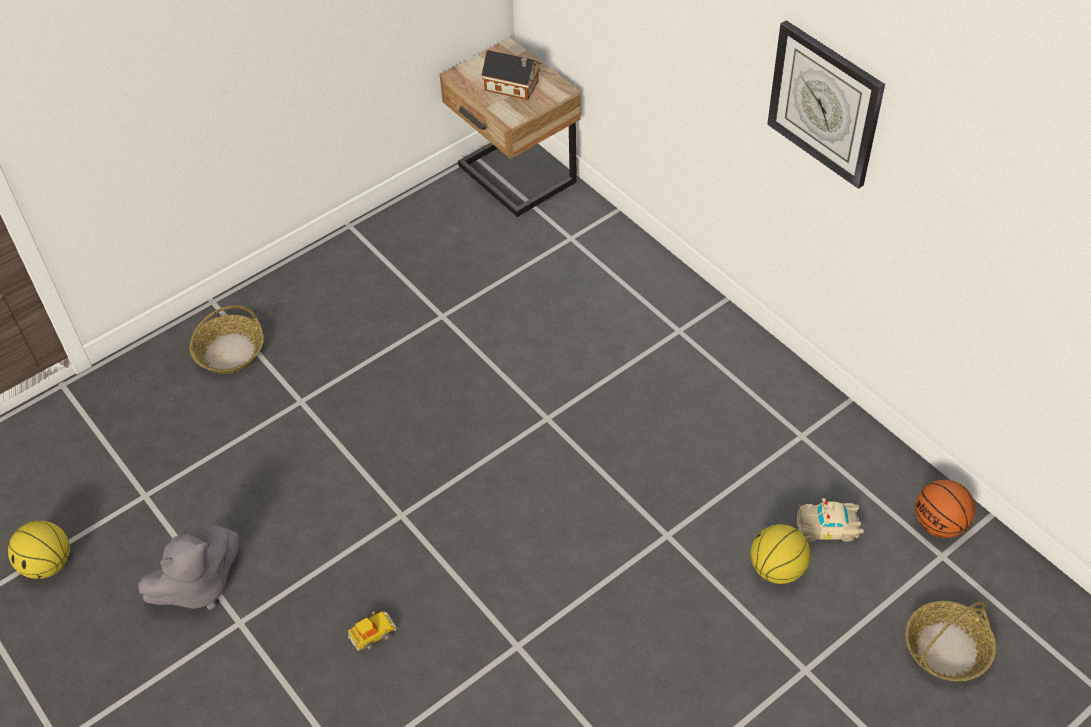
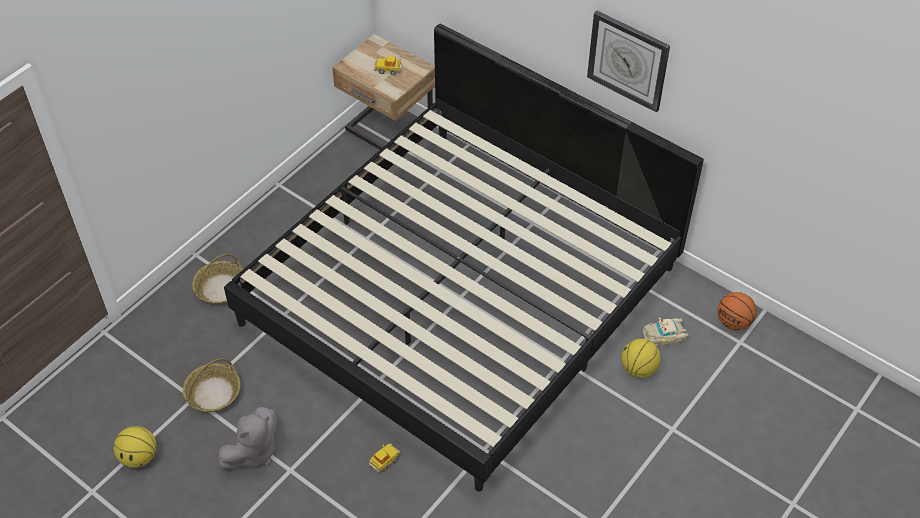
camera: 15 degrees left, 0 degrees up
(513, 86) = (388, 69): toy house -> toy car
(548, 415) = (460, 294): none -> bed
(946, 648) = (756, 399): basket -> basket (213, 393)

